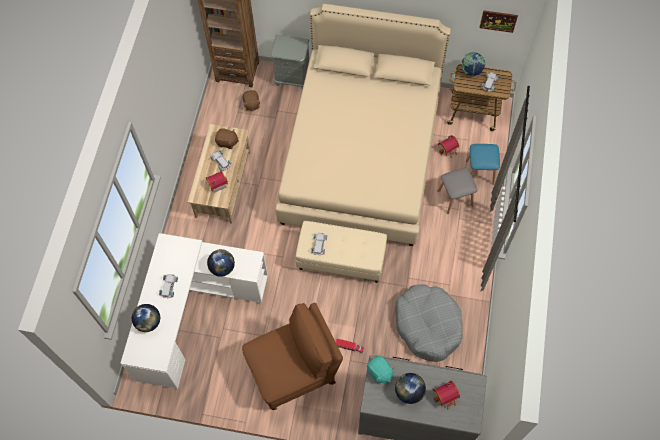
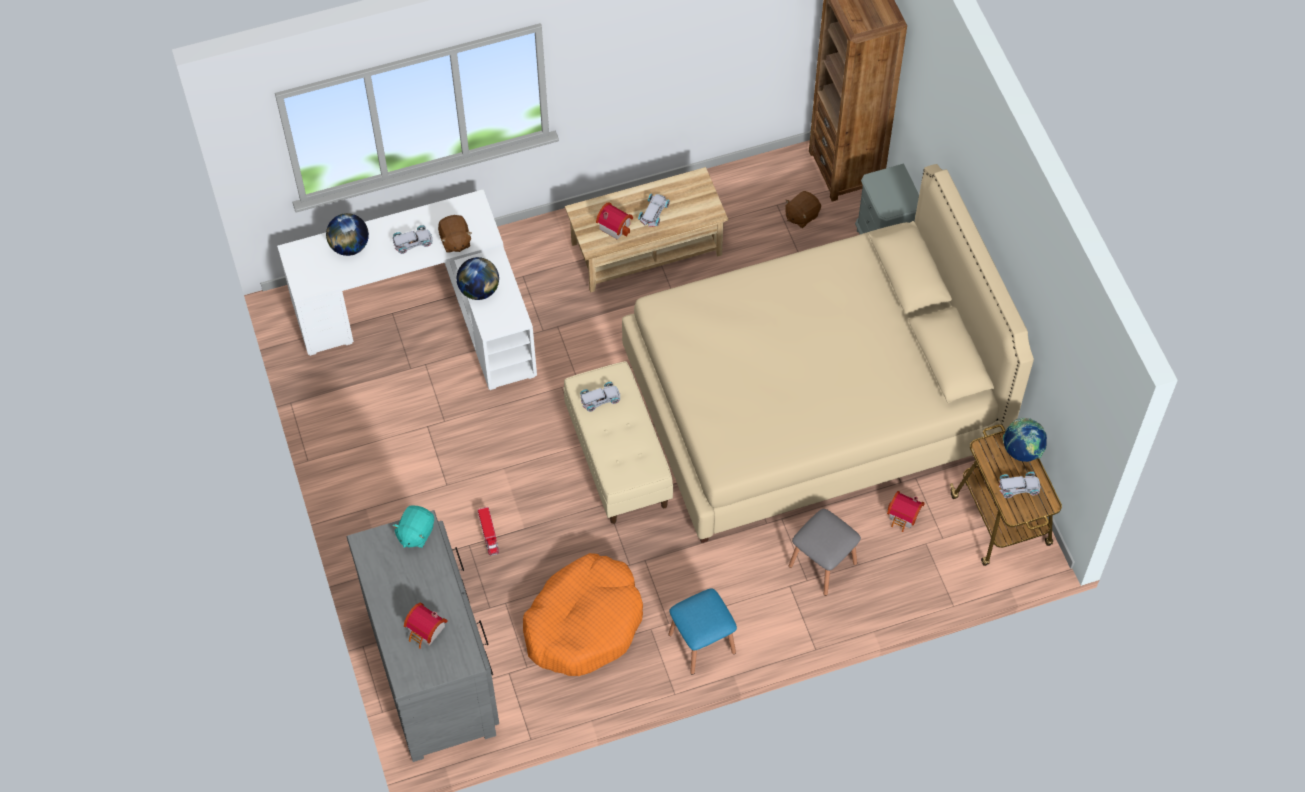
camera: 60 degrees right, 5 degrees down
(227, 142) = (689, 203): brown plush toy -> brown plush toy (455, 241)
(294, 371) = (413, 482): brown chair -> none
(409, 392) = (407, 582): globe -> none
(428, 325) = (584, 622): grey dog bed -> orange dog bed
(480, 172) = (893, 579): blue stool -> blue stool (702, 643)
(498, 21) = (1077, 407): picture -> none

